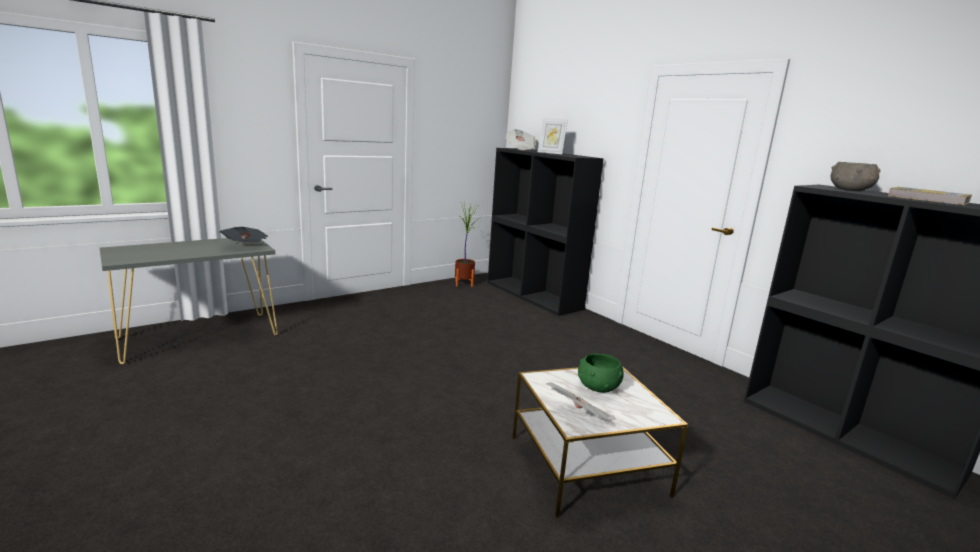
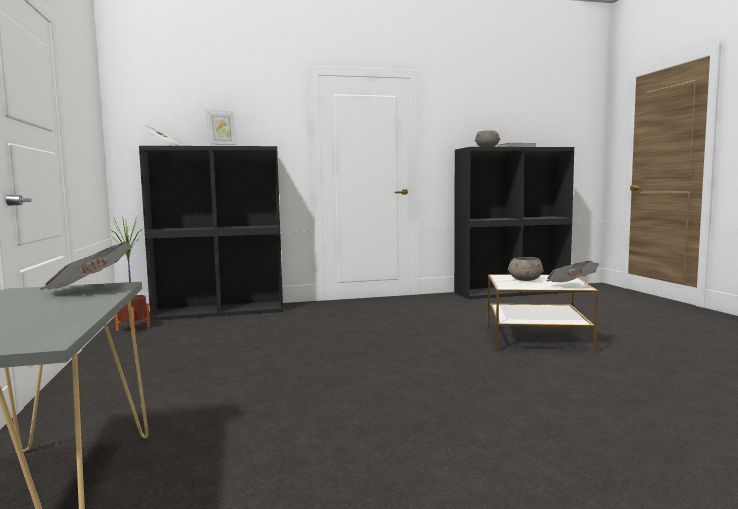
camera: 65 degrees left, 10 degrees down
(597, 387) = (525, 280): green bowl -> grey bowl

